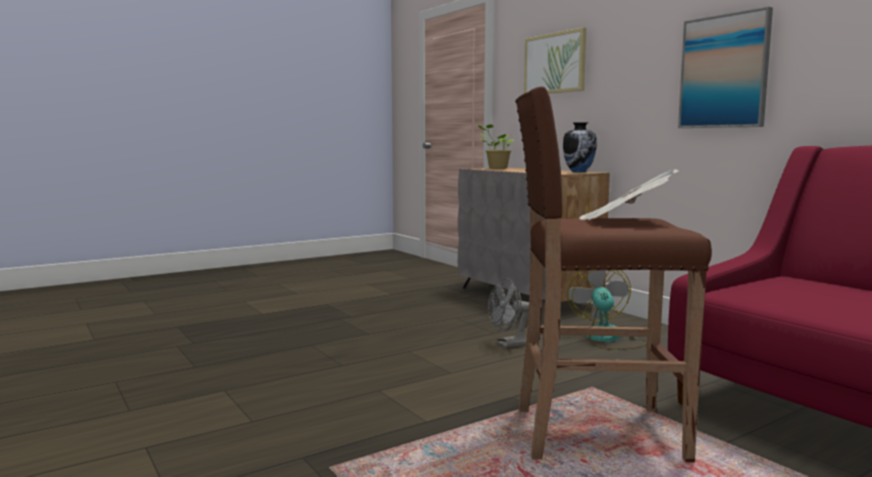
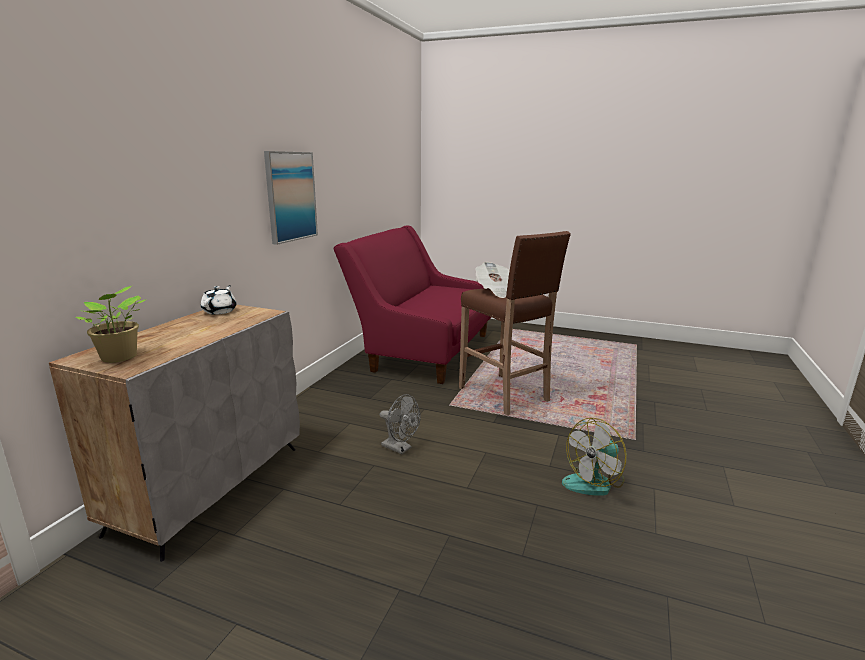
camera: 125 degrees left, 10 degrees up
(555, 63) = (115, 176): picture -> none
(579, 171) = (220, 311): vase -> white teapot
(608, 339) = (345, 417): fan -> fan (594, 481)

